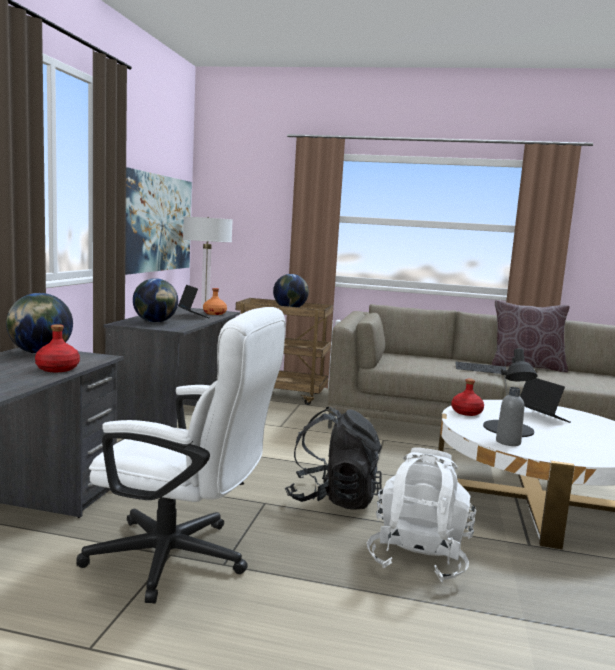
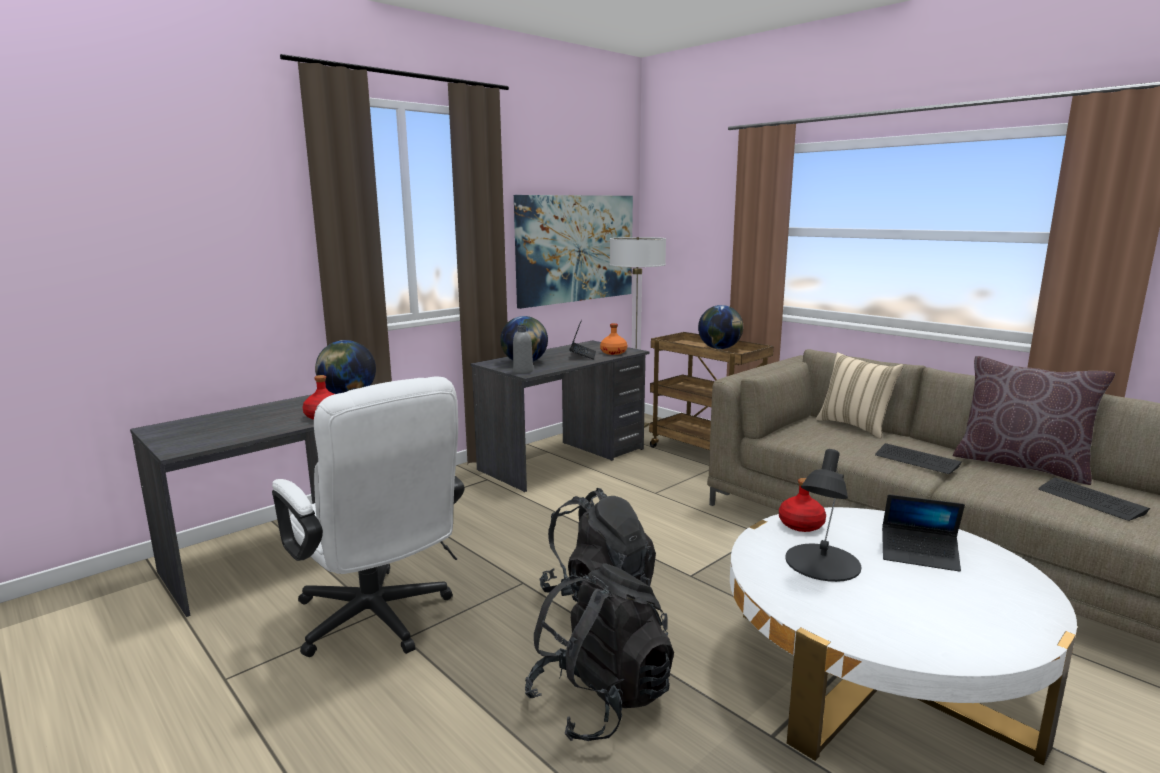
camera: 35 degrees right, 5 degrees up
(418, 355) = (855, 426): none -> beige pillow
(418, 557) = (600, 700): white backpack -> black backpack
(508, 442) = (782, 583): grey bottle -> grey bottle (523, 371)
(542, 417) = (919, 555): laptop -> laptop turned 105 degrees clockwise
(580, 378) = (1090, 501): none -> keyboard

